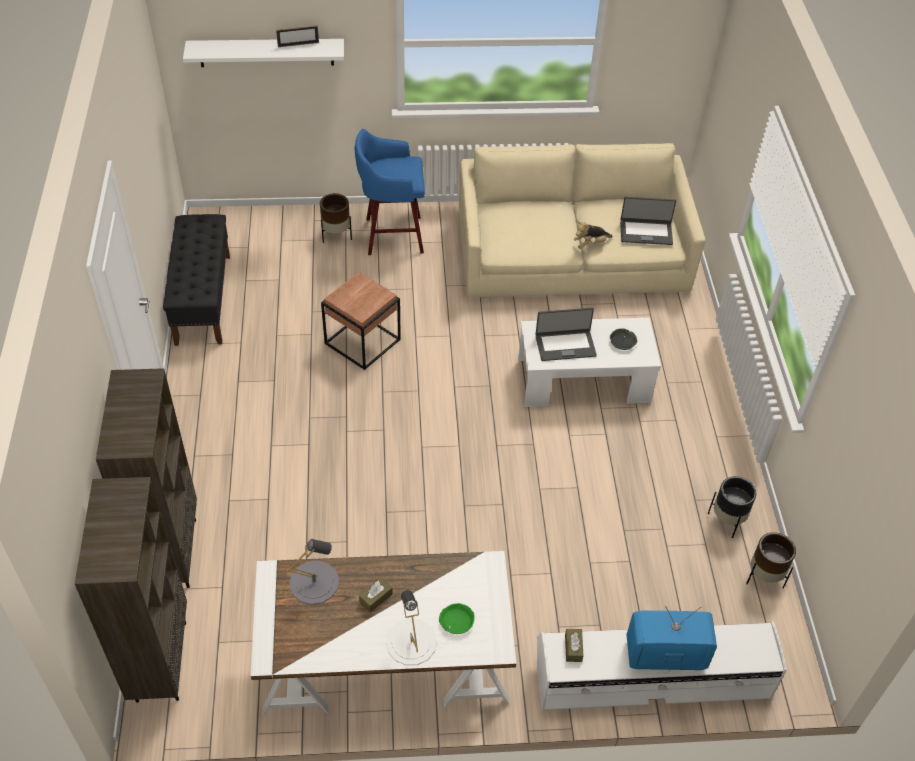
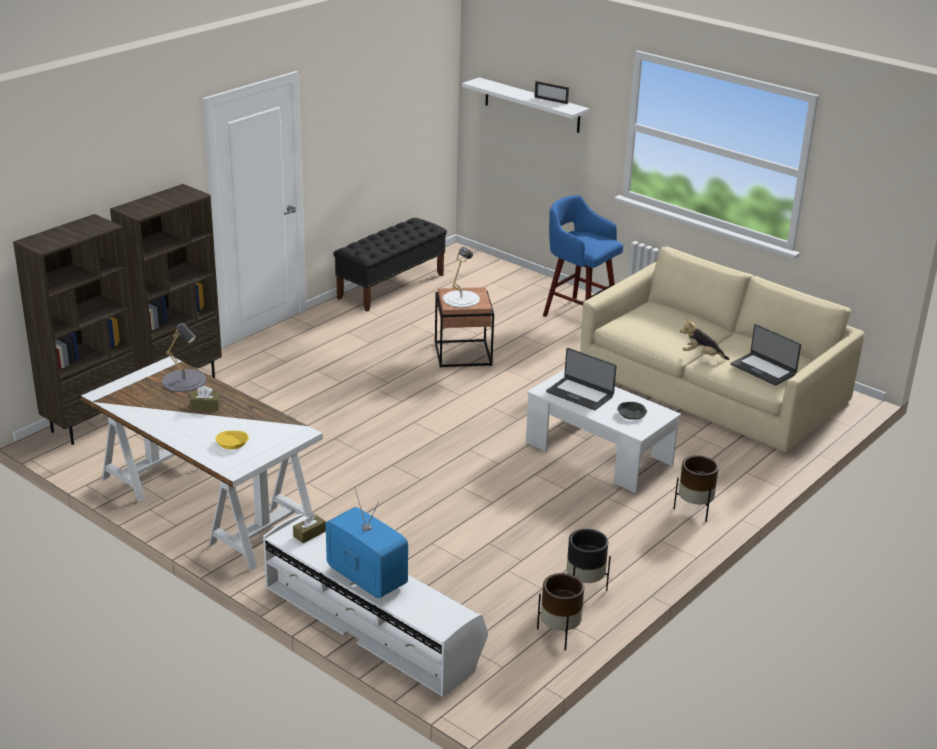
camera: 45 degrees right, 20 degrees down
(336, 235) = (536, 297): brown planter -> brown planter (694, 510)
(411, 642) = (189, 435): white table lamp -> white table lamp (461, 299)
(456, 621) = (232, 443): green bowl -> yellow bowl

